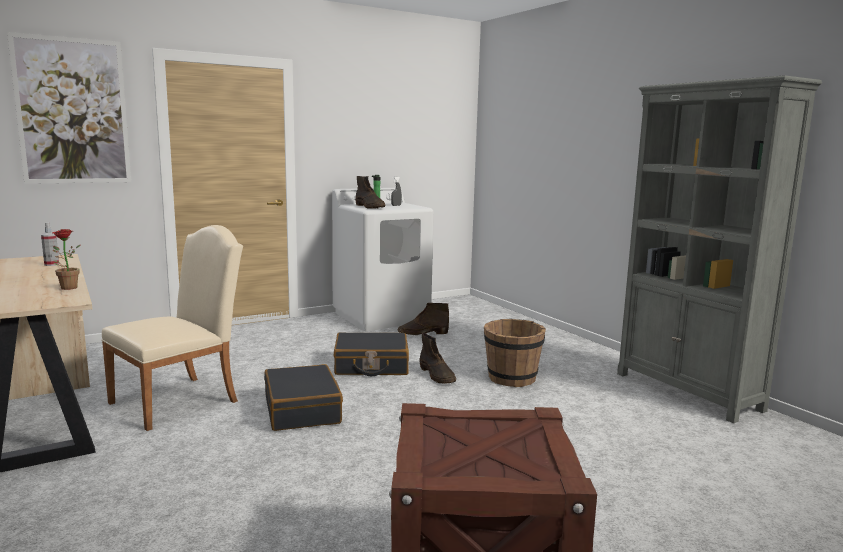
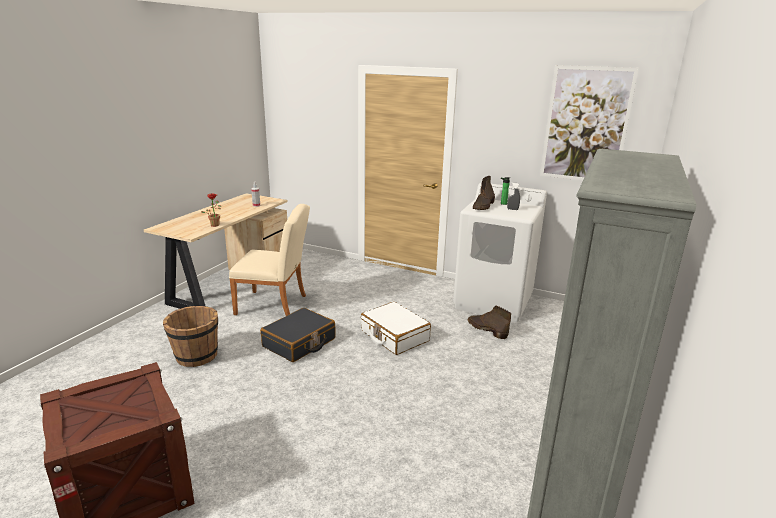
camera: 55 degrees right, 10 degrees up
(72, 111) = (314, 109): picture -> picture (586, 125)
(371, 366) = (394, 336): black suitcase -> white suitcase
(437, 375) = (411, 367): brown boot -> none
(511, 378) = (450, 402): brown bucket -> brown bucket (196, 356)

